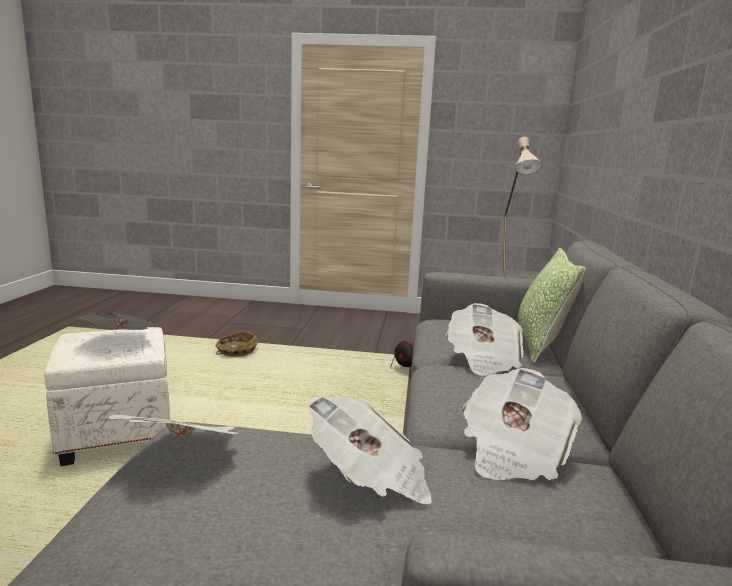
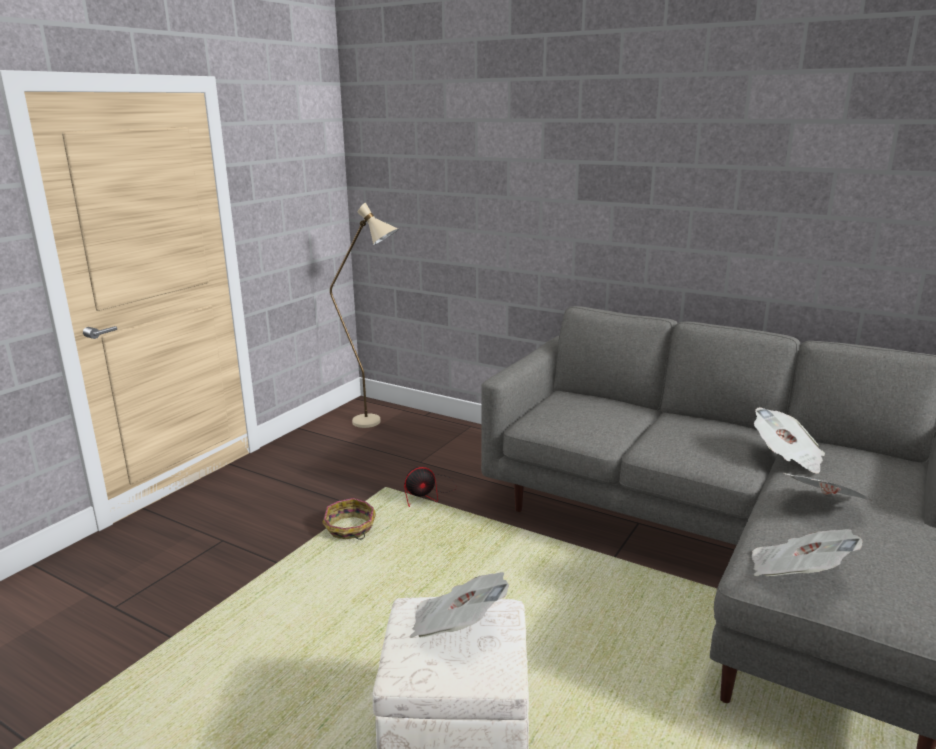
camera: 65 degrees left, 5 degrees up
(236, 351) = (255, 613): basket -> basket (349, 529)
(483, 359) = (637, 428): newspaper -> none
(540, 345) = (607, 401): pillow -> none

